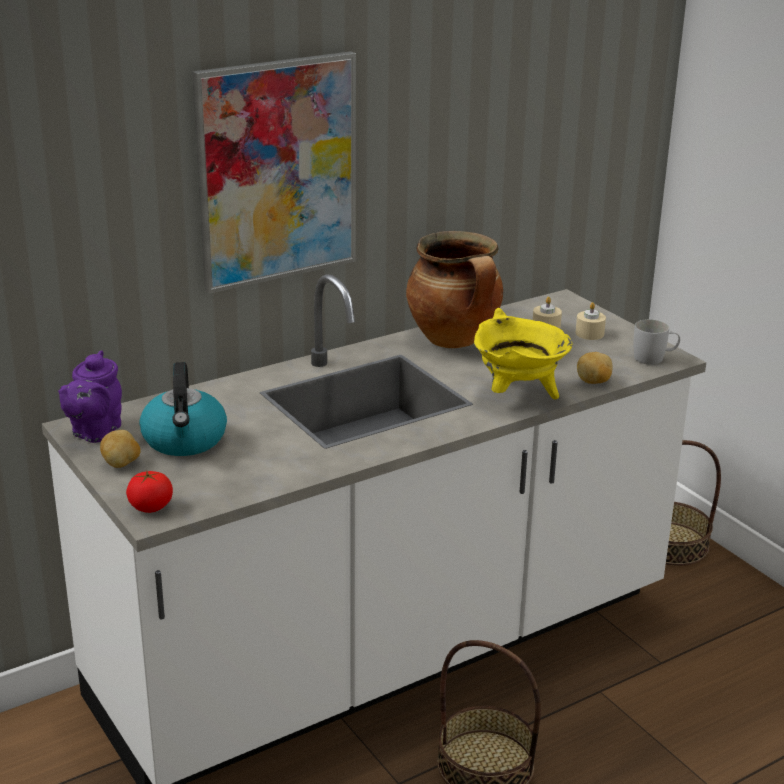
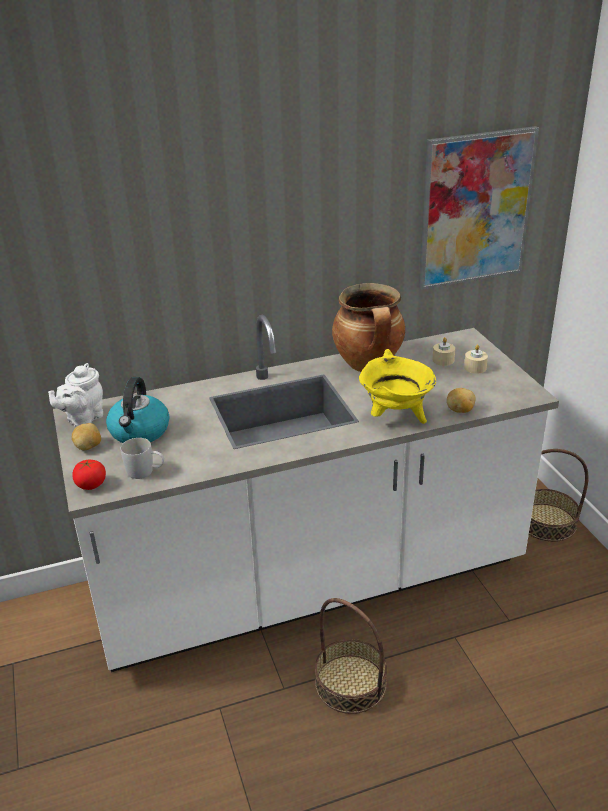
camera: 15 degrees right, 5 degrees up
(94, 432) = (83, 419): purple teapot -> white teapot
(277, 171) = (228, 236): picture -> picture (475, 209)
(654, 358) = (518, 394): white mug -> white mug (145, 472)

